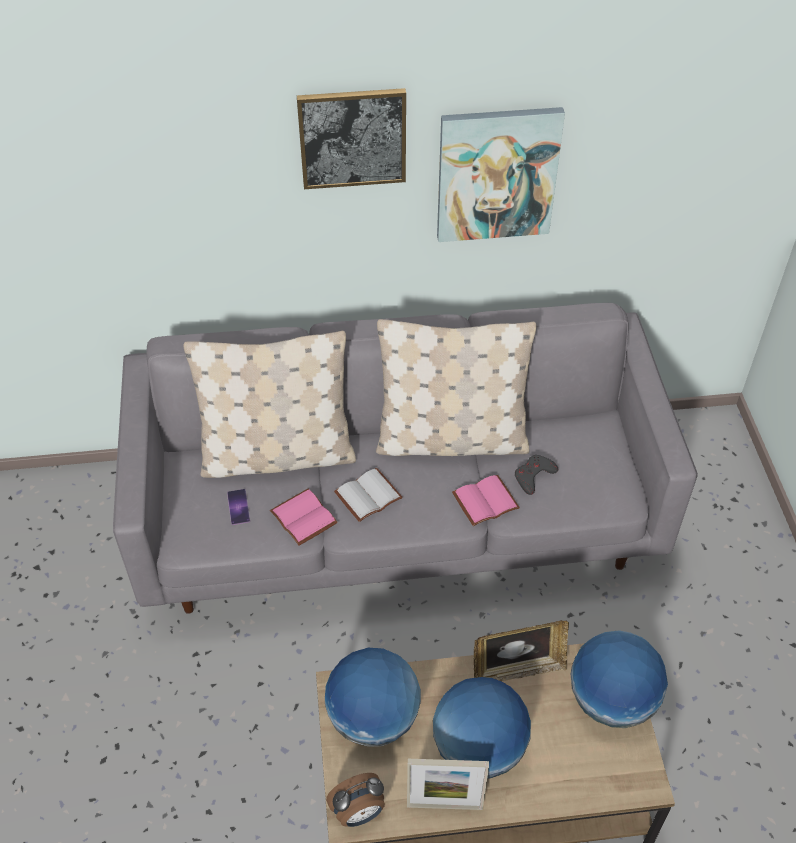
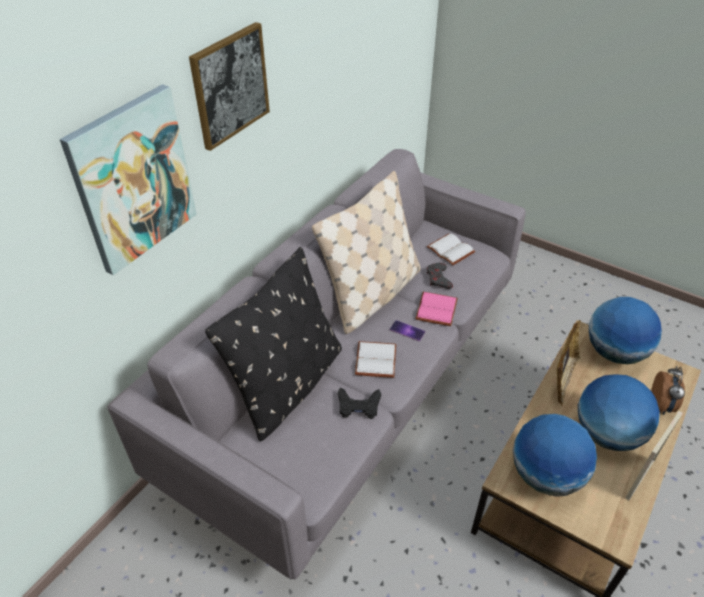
camera: 50 degrees left, 5 degrees down
(238, 507) = (311, 436): phone -> phone (407, 331)
(277, 455) = (288, 385): beige pillow -> black pillow
(301, 518) = (358, 406): pink book -> black game controller
(359, 813) = (617, 531): alarm clock -> alarm clock (661, 406)
(496, 174) = (312, 82): picture -> picture (133, 180)
(588, 459) = (449, 250): none -> white book

